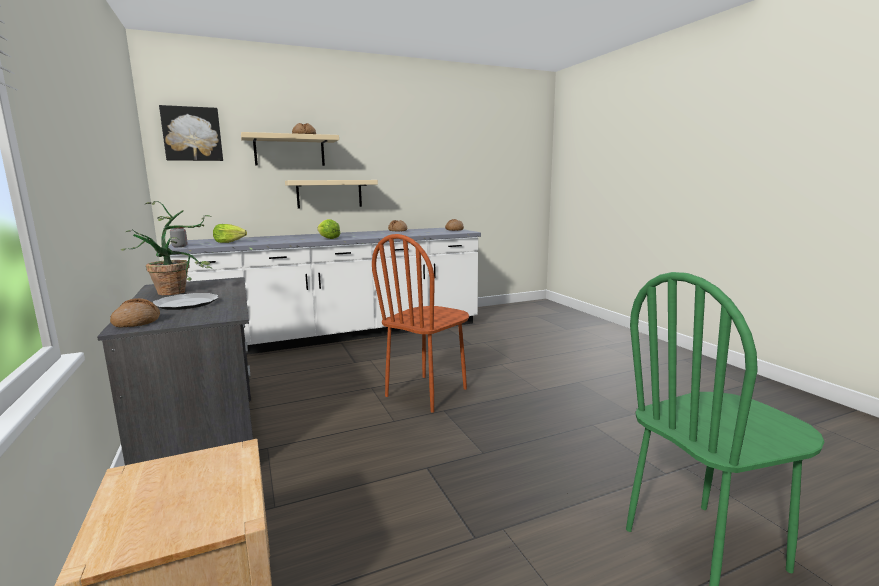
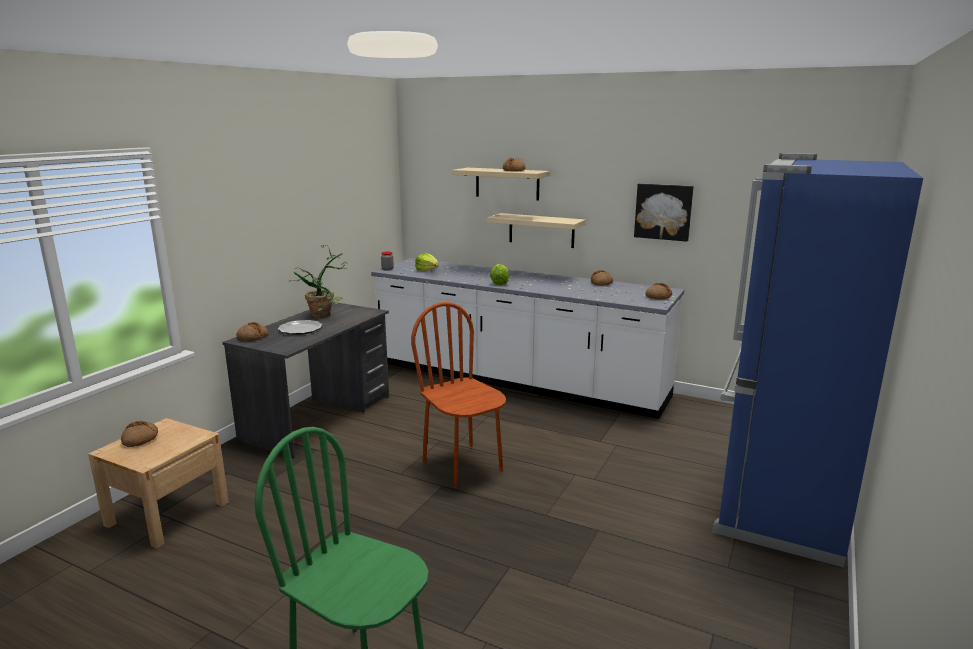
camera: 50 degrees right, 5 degrees up
(133, 507) = (140, 439): none -> bread
(192, 134) = (431, 166): picture -> picture (663, 211)
(427, 393) = (463, 465): brown chair -> brown chair turned 60 degrees clockwise
(601, 334) = (778, 503): none -> blue fridge

